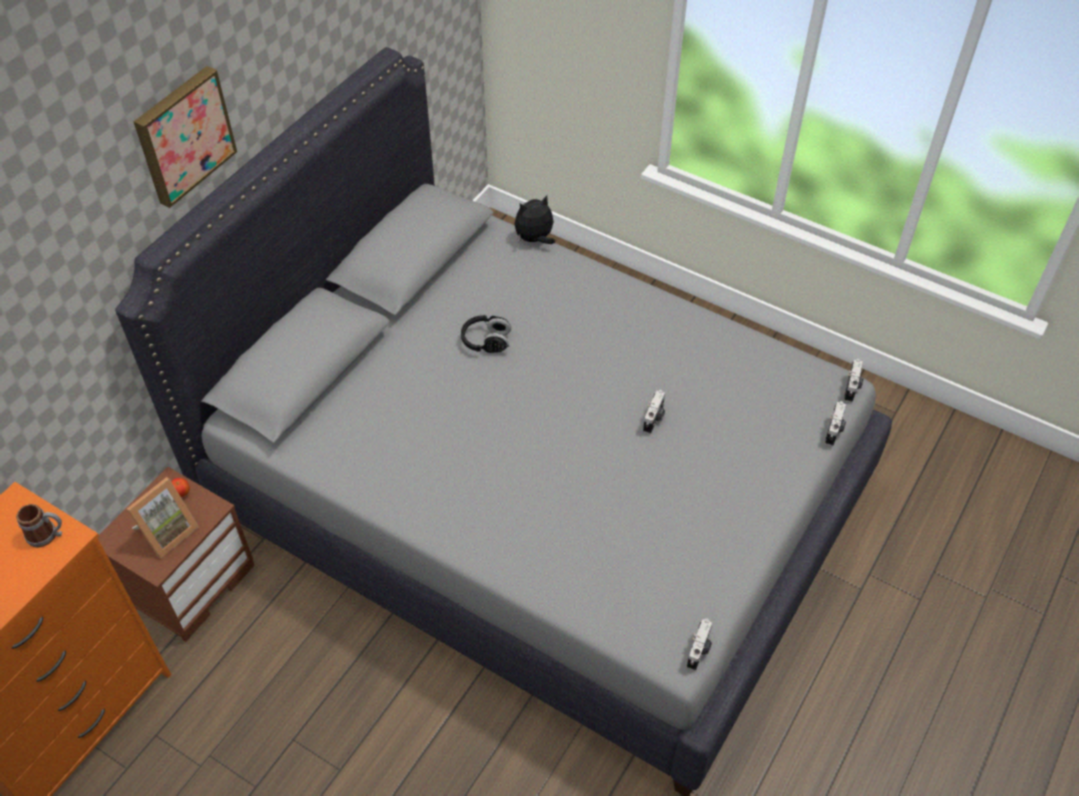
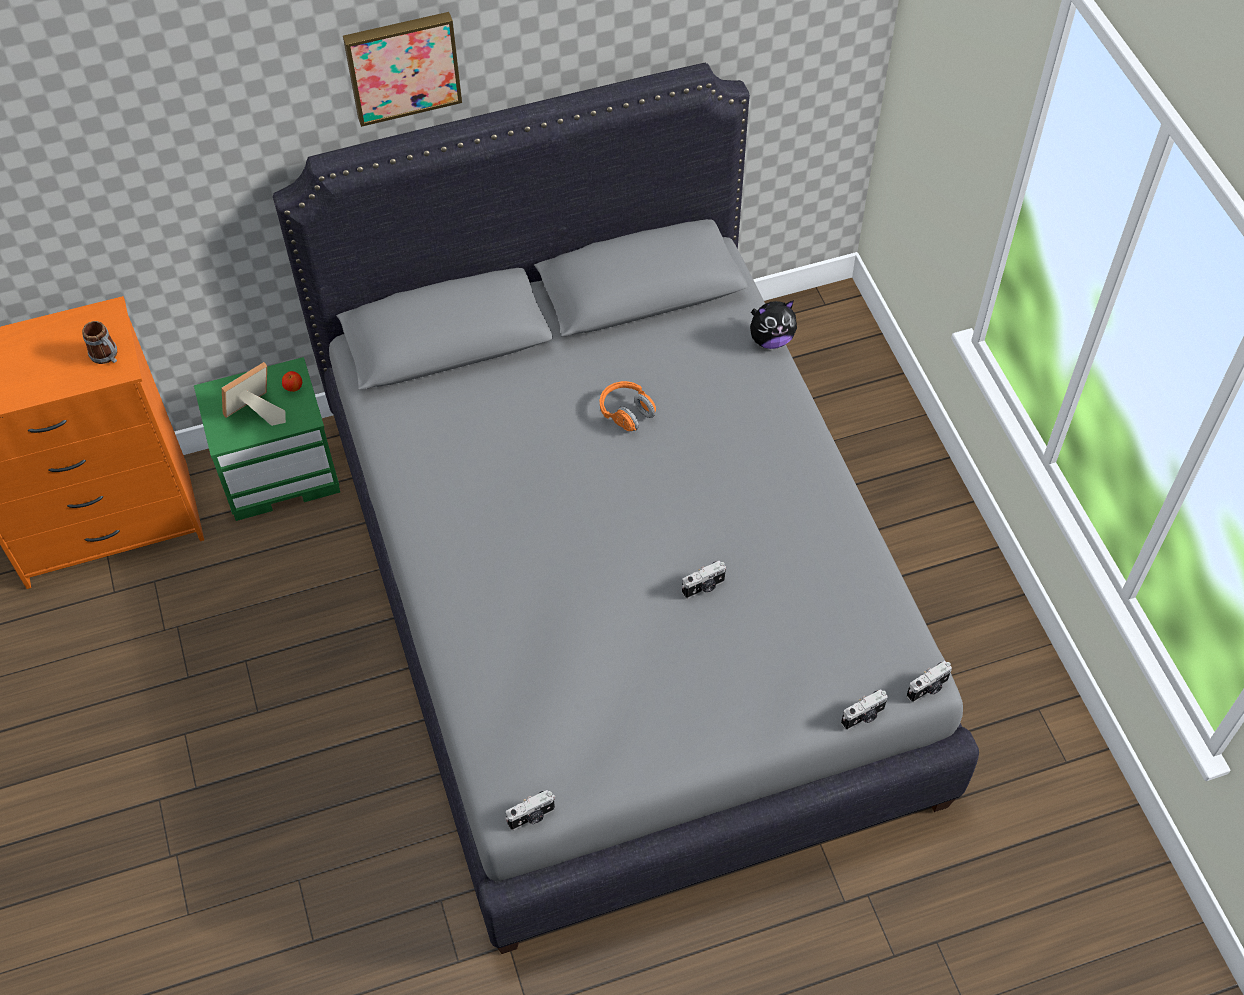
camera: 40 degrees right, 5 degrees up
(167, 532) = (255, 414): picture frame -> picture frame turned 150 degrees clockwise
(189, 581) = (280, 471): brown nightstand -> green nightstand
(486, 342) = (626, 413): black headphones -> orange headphones
(535, 239) = (771, 339): plush toy -> plush toy turned 150 degrees clockwise

